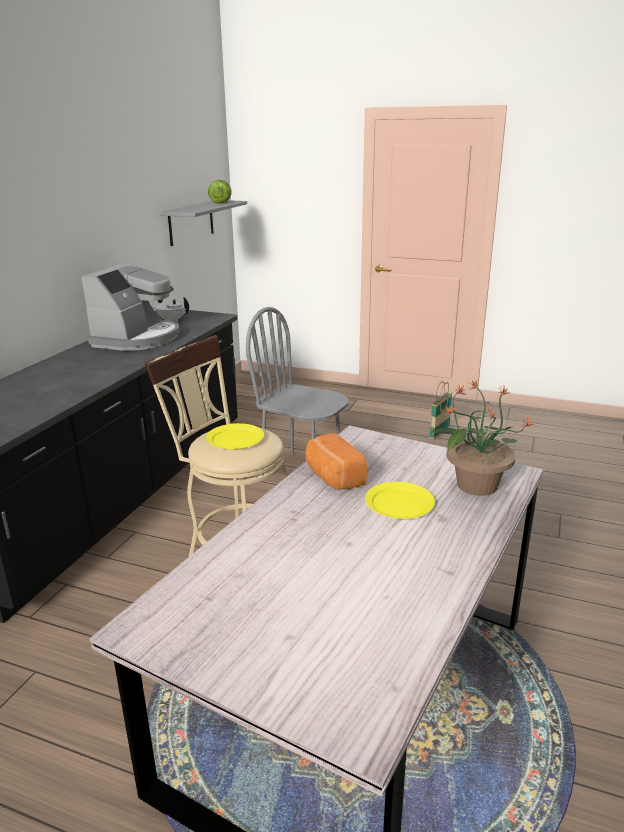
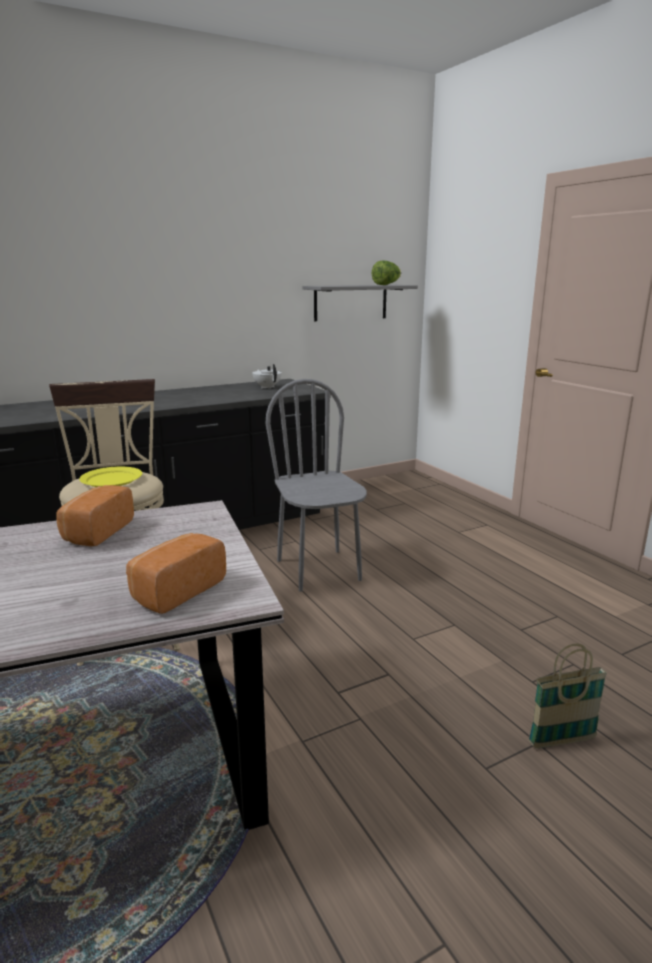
camera: 40 degrees right, 5 degrees down
(137, 339) = (209, 393): coffee machine -> none
(399, 503) = (78, 573): yellow plate -> none
(439, 434) = (524, 588): basket -> basket (562, 741)
(475, 485) = (176, 590): potted plant -> bread

